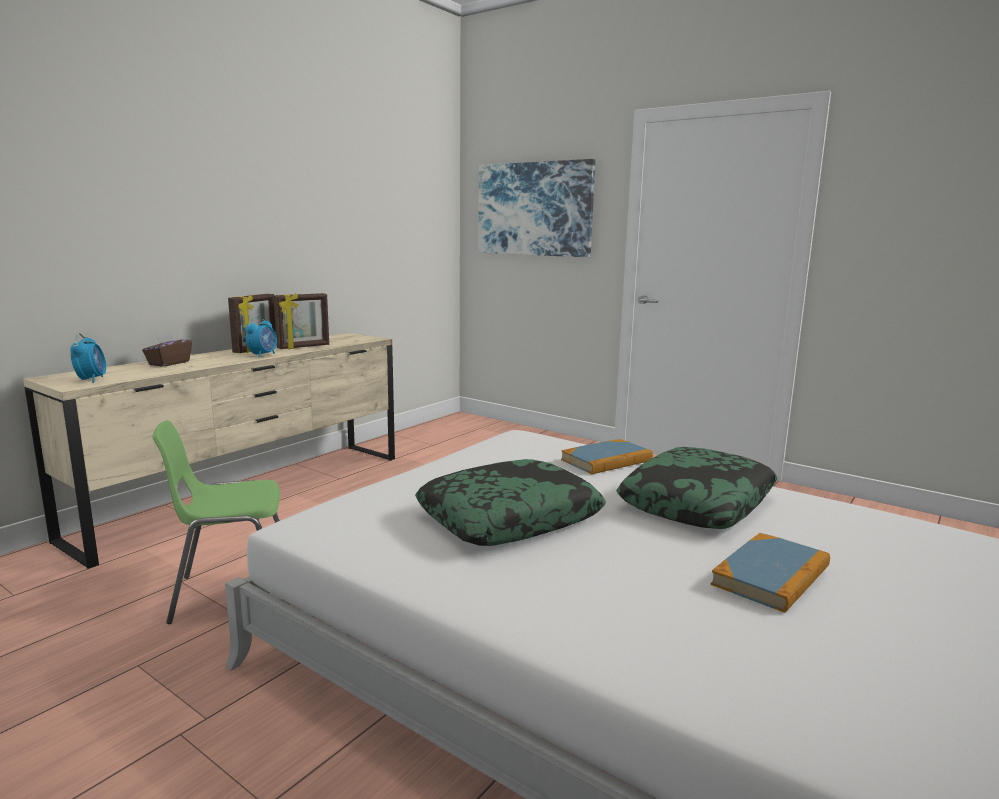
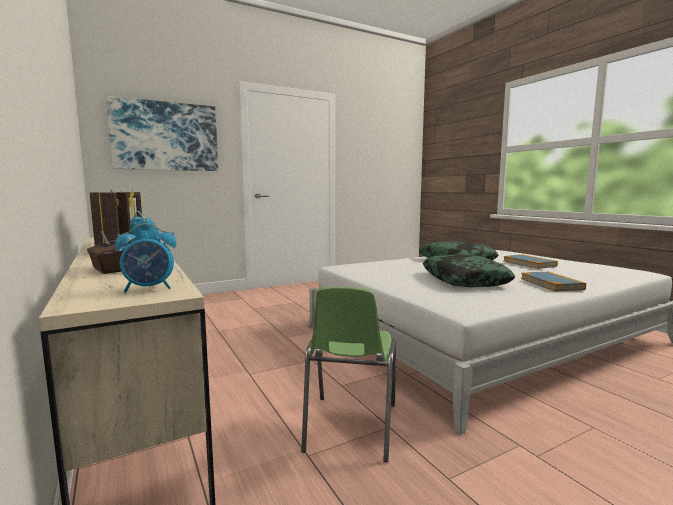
camera: 65 degrees left, 5 degrees down
(91, 380) = (149, 289): alarm clock -> alarm clock turned 150 degrees clockwise
(606, 460) = (395, 262): book -> book (551, 284)

